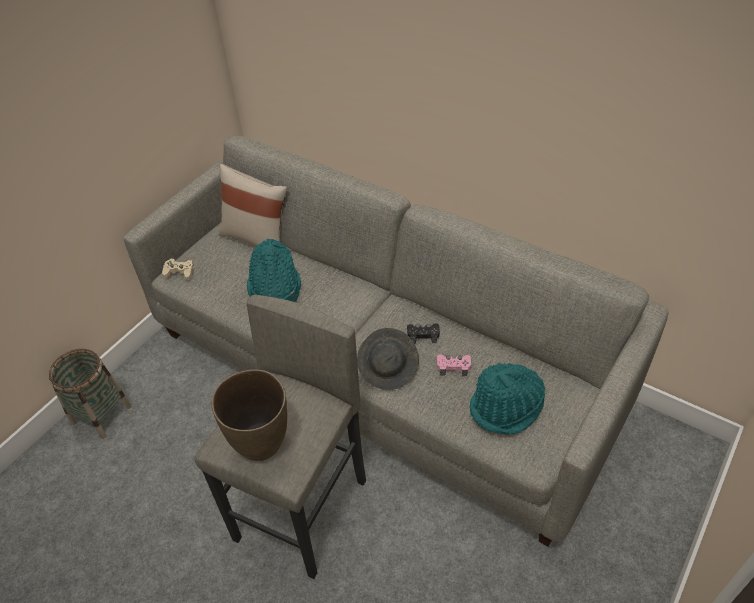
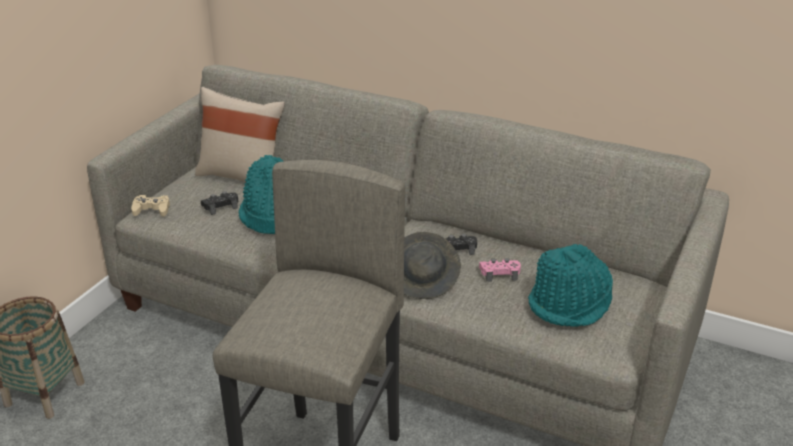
camera: 10 degrees left, 15 degrees down
(234, 273) = (220, 206): none -> black game controller
(262, 444) = (299, 328): brown vase -> none

